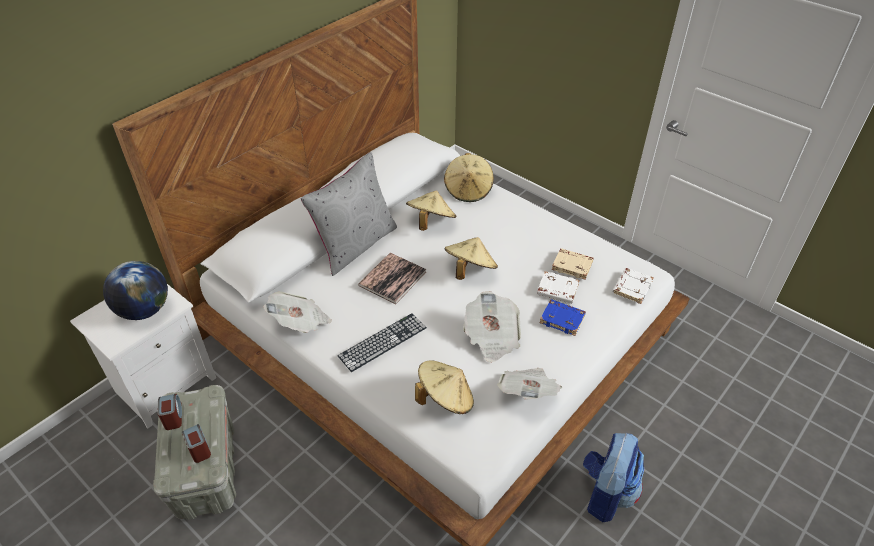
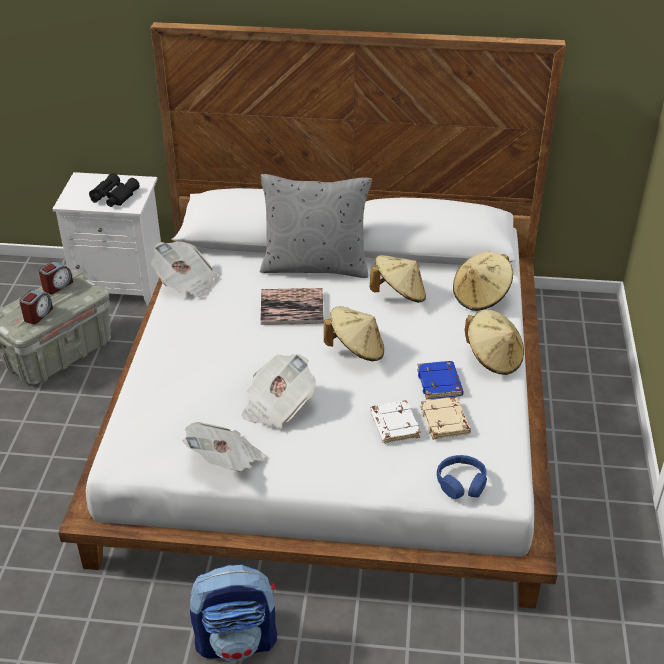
camera: 55 degrees right, 5 degrees down
(144, 310) = (112, 196): globe -> black binoculars
(382, 342) = (205, 338): keyboard -> none
(445, 399) = (169, 407): beige hat -> beige hat (493, 358)
(563, 319) = (353, 446): blue book -> blue book (440, 383)
(631, 287) = (461, 483): white book -> blue headphones

